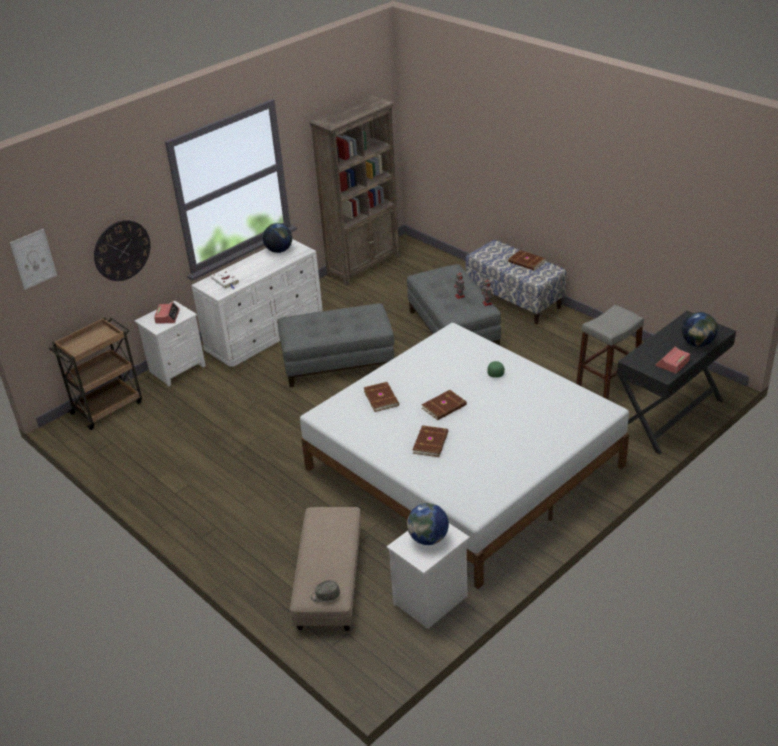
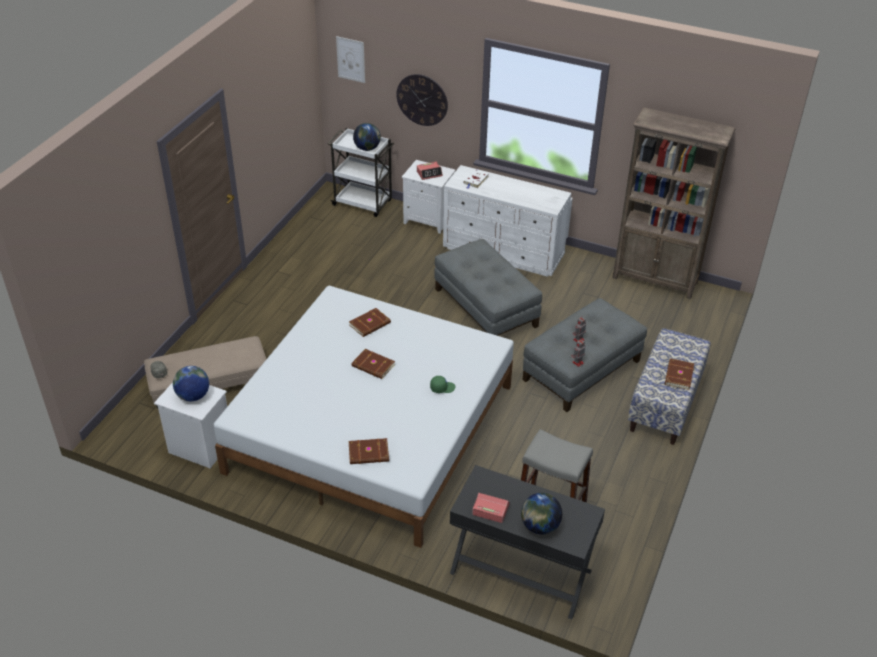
camera: 65 degrees right, 5 degrees up
(108, 407) = (363, 203): brown cart -> white cart
(279, 250) = (543, 194): globe -> globe (367, 148)
(431, 443) = (318, 369): brown book -> brown book (369, 453)

